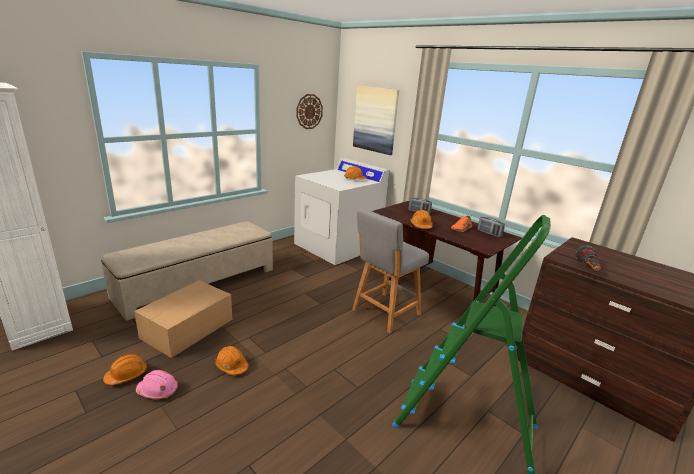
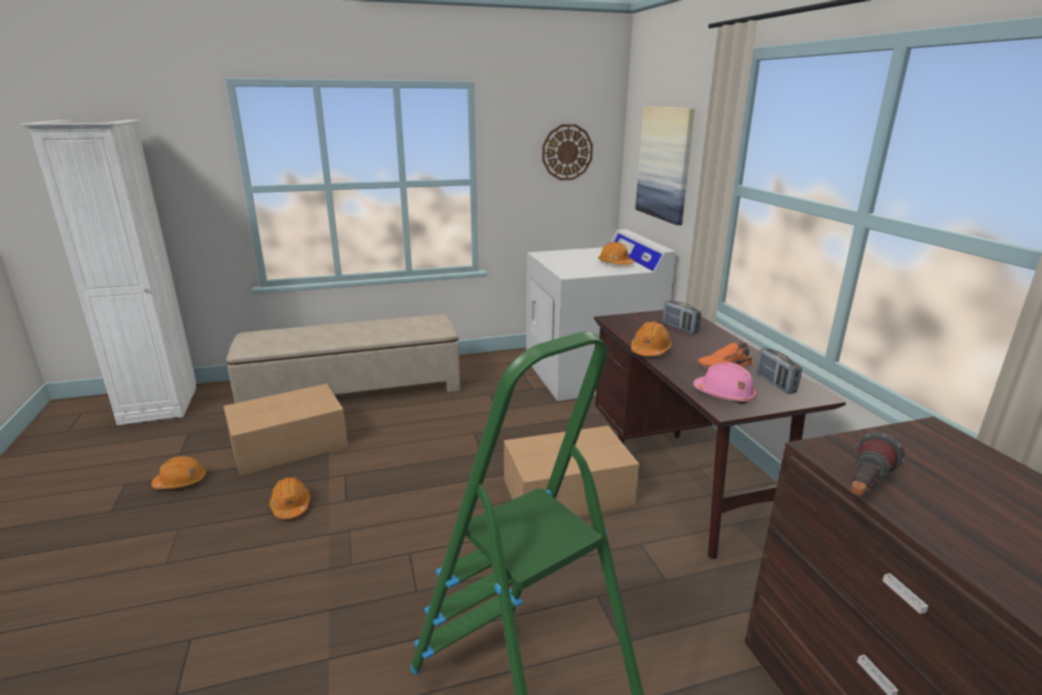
camera: 30 degrees right, 0 degrees up
(158, 390) = (191, 510): pink hard hat -> pink hard hat (724, 395)
(384, 313) = (565, 492): grey stool -> cardboard box

